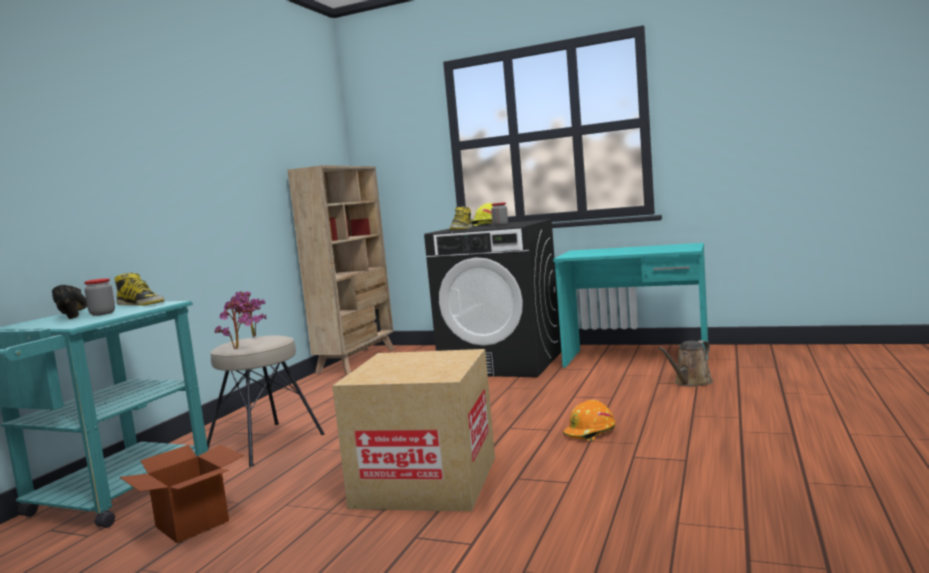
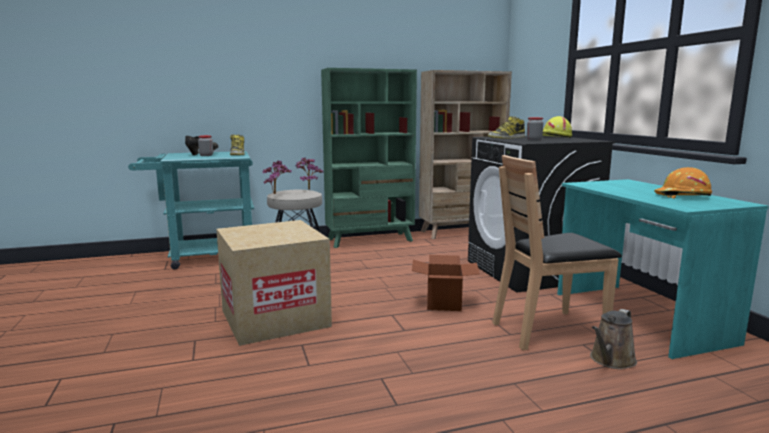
camera: 50 degrees right, 5 degrees up
(191, 524) = (185, 283): cardboard box -> cardboard box (443, 303)
(286, 398) = (370, 240): none -> green bookcase
(590, 432) = (415, 347): orange hard hat -> orange hard hat (681, 196)
(623, 386) = (548, 331): none -> brown chair
(691, 382) = (611, 360): brown watering can -> brown watering can turned 60 degrees counterclockwise

